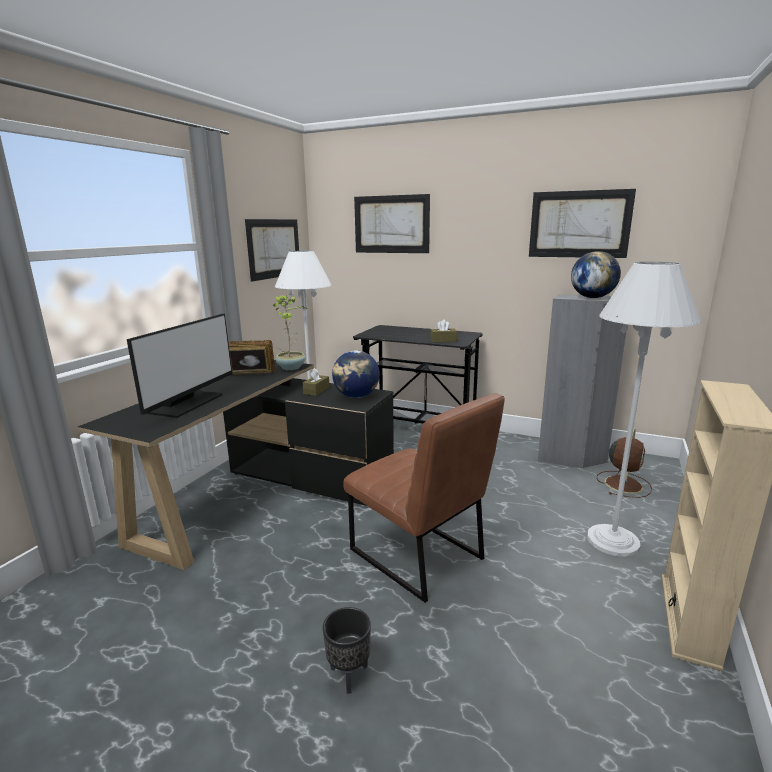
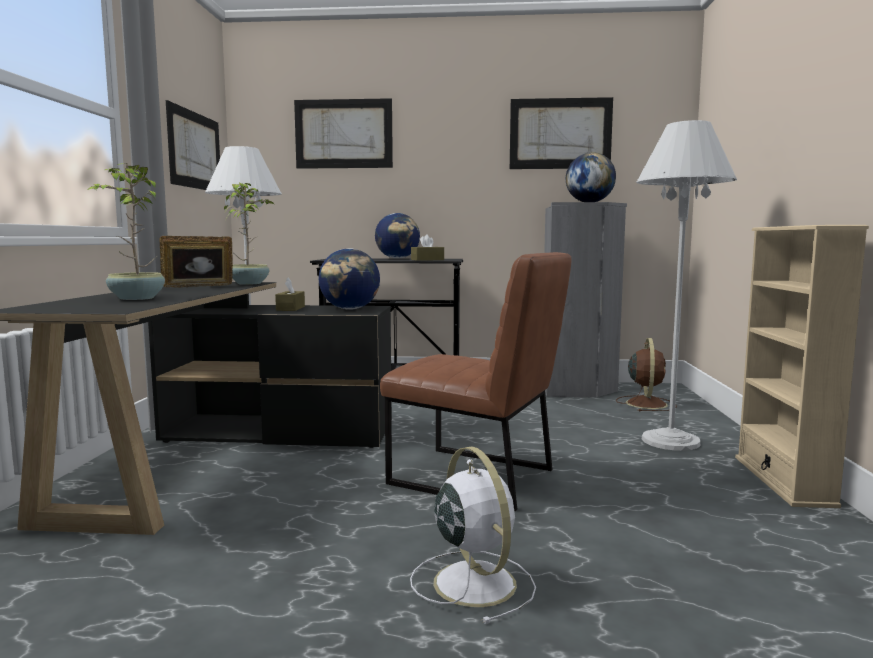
camera: 20 degrees left, 10 degrees down
(186, 403) = (136, 298): monitor -> potted plant
(348, 674) = (472, 581): black planter -> white fan
(428, 330) = (398, 258): none -> globe

